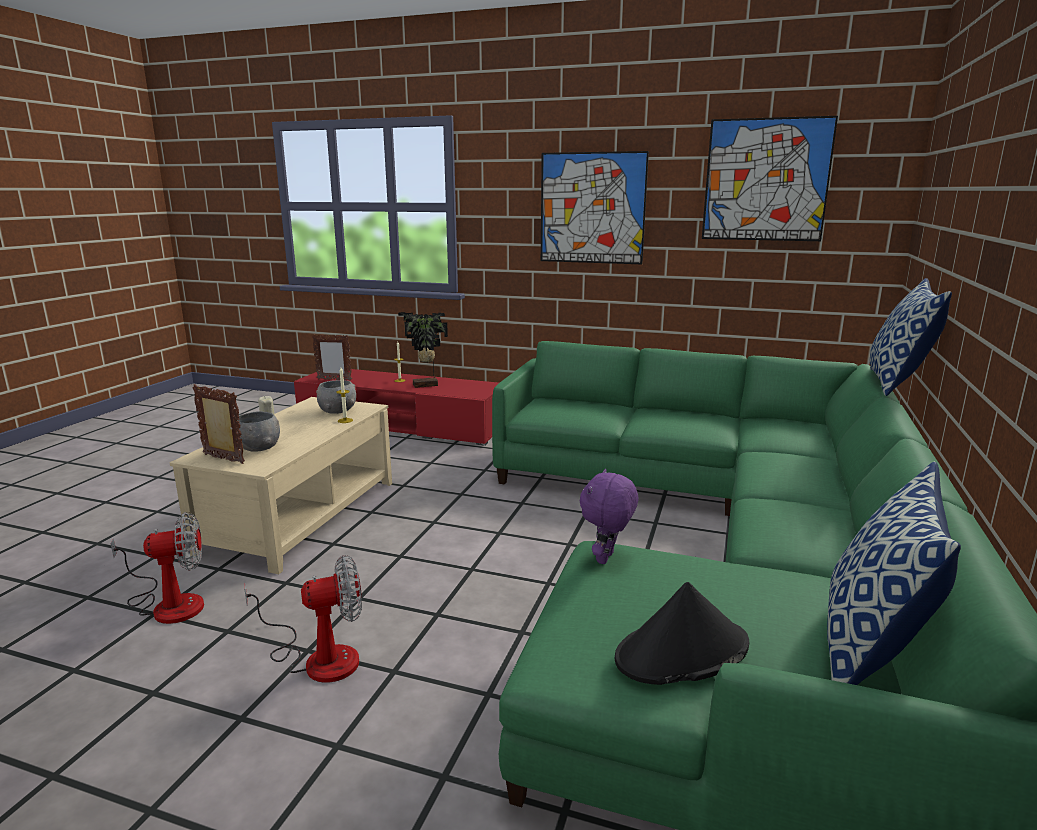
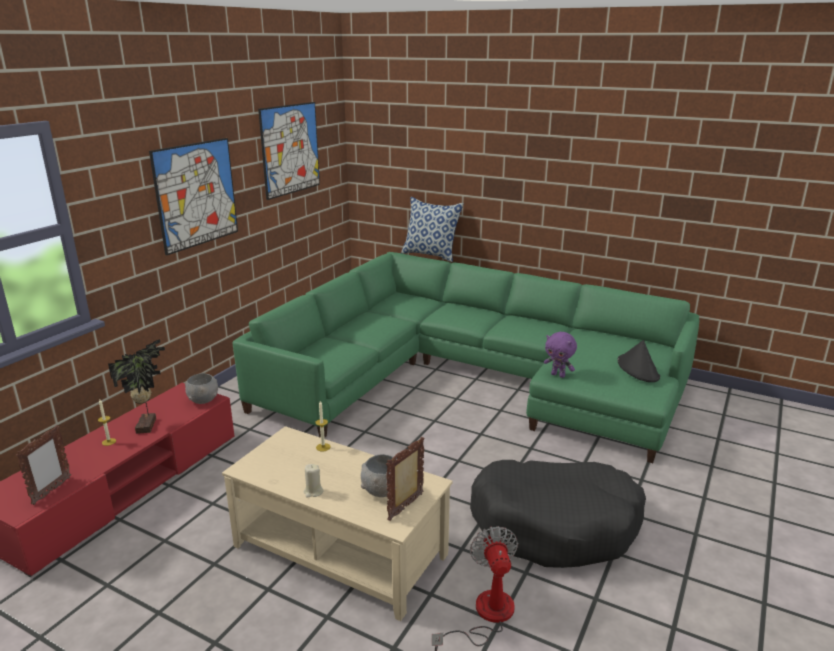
camera: 80 degrees left, 5 degrees up
(318, 657) = (555, 524): fan -> black dog bed
(338, 411) = (290, 452): grey bowl -> grey bowl (203, 399)
(871, 652) = (627, 339): pillow -> none

